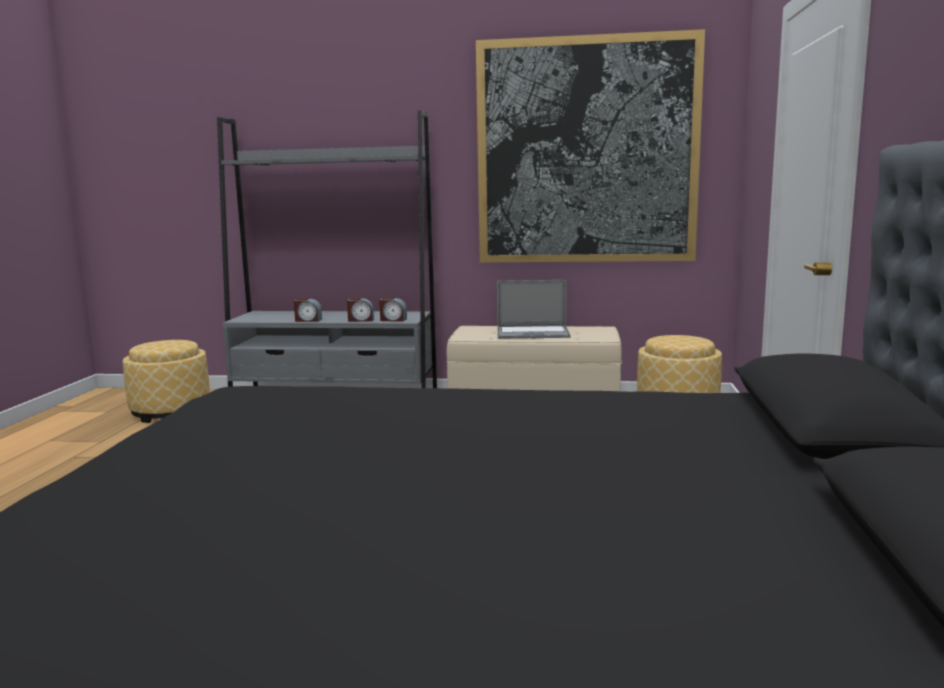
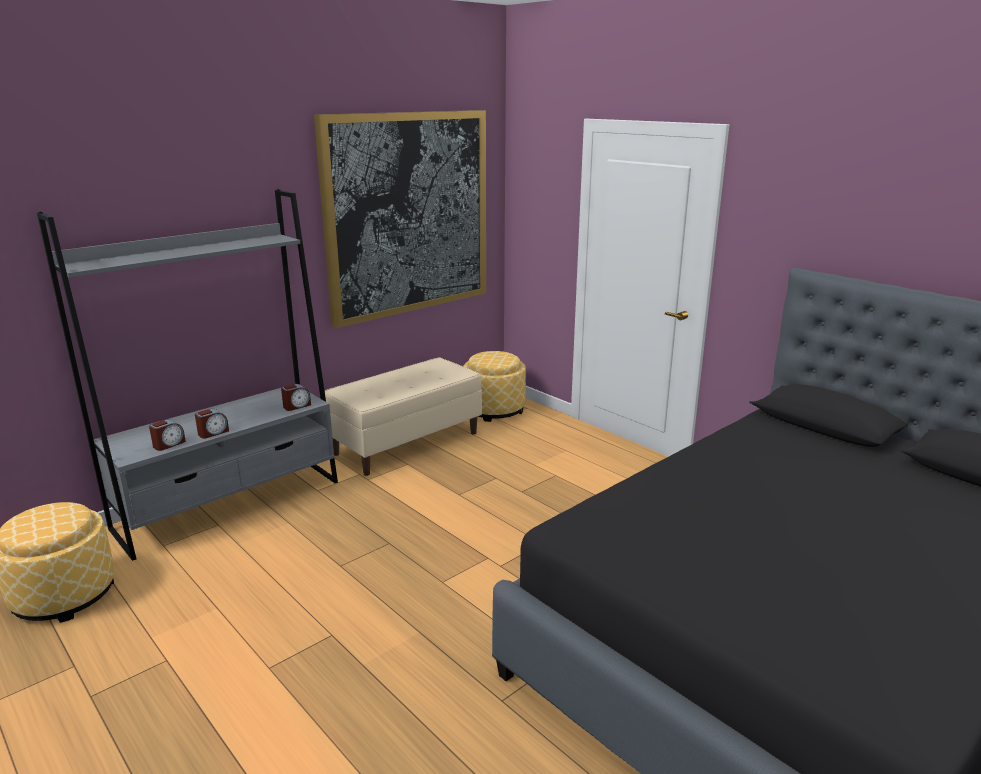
camera: 50 degrees left, 10 degrees up
(360, 320) = (267, 416): alarm clock -> alarm clock (169, 444)
(532, 333) = (404, 382): laptop -> none

